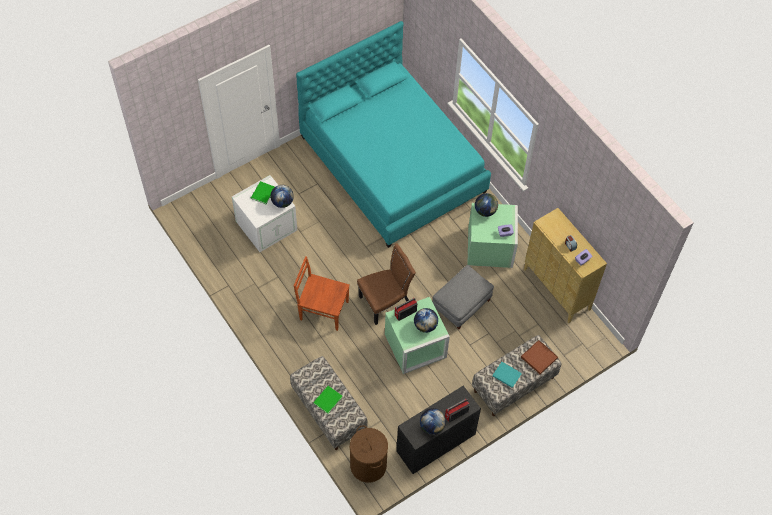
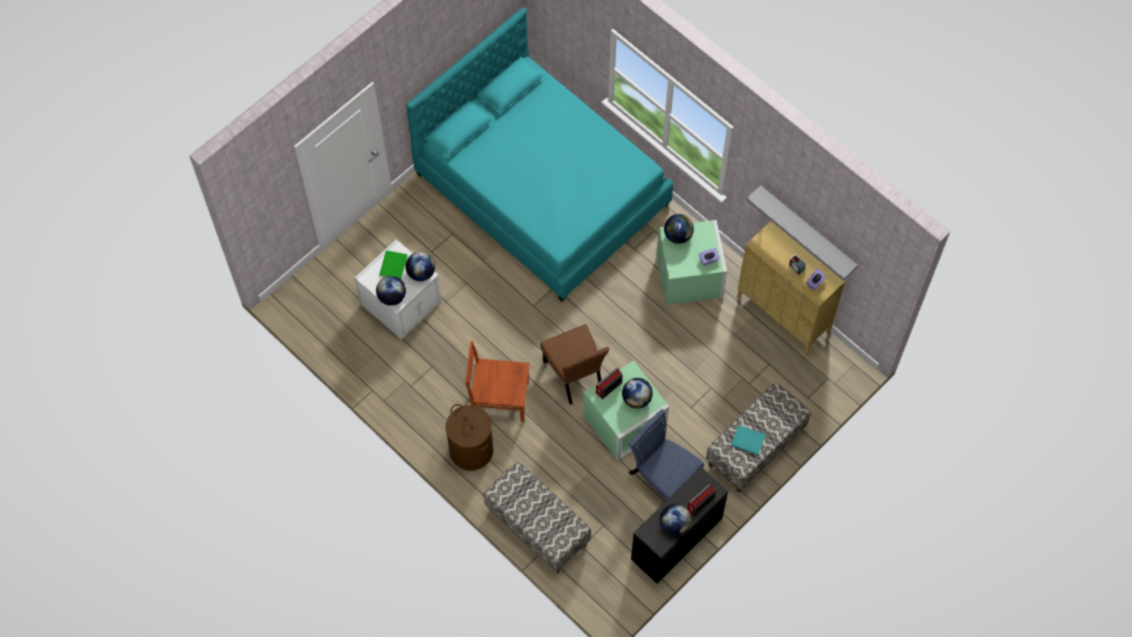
camera: 10 degrees left, 5 degrees up
(256, 215) = (392, 297): none -> globe
(326, 400) = (536, 516): green book -> none
(368, 465) = (601, 584): brown laundry basket -> brown laundry basket (471, 450)
(385, 302) = (574, 373): brown chair -> brown chair turned 105 degrees clockwise
(436, 394) = (663, 478): none -> blue chair
(461, 303) = (669, 356): grey ottoman -> none
(539, 357) = (782, 411): brown tray -> none
(583, 217) = (807, 230): none -> grey shelf

